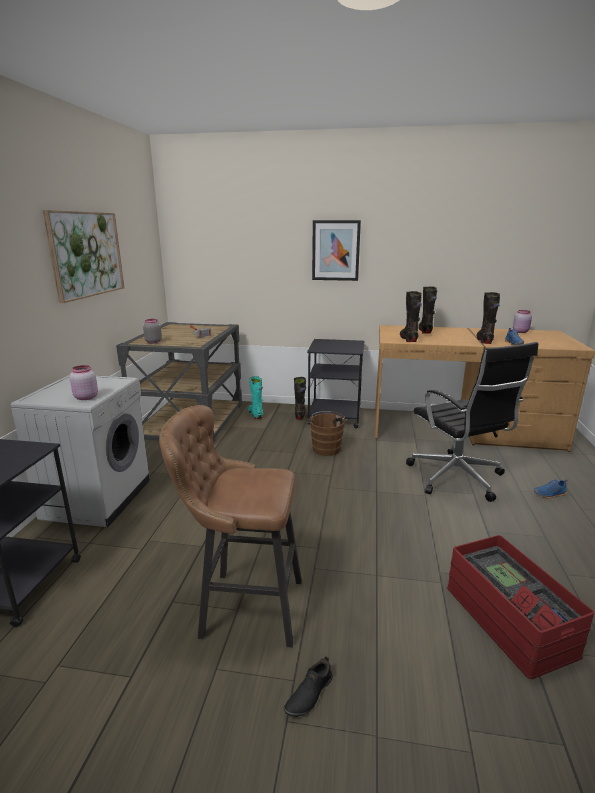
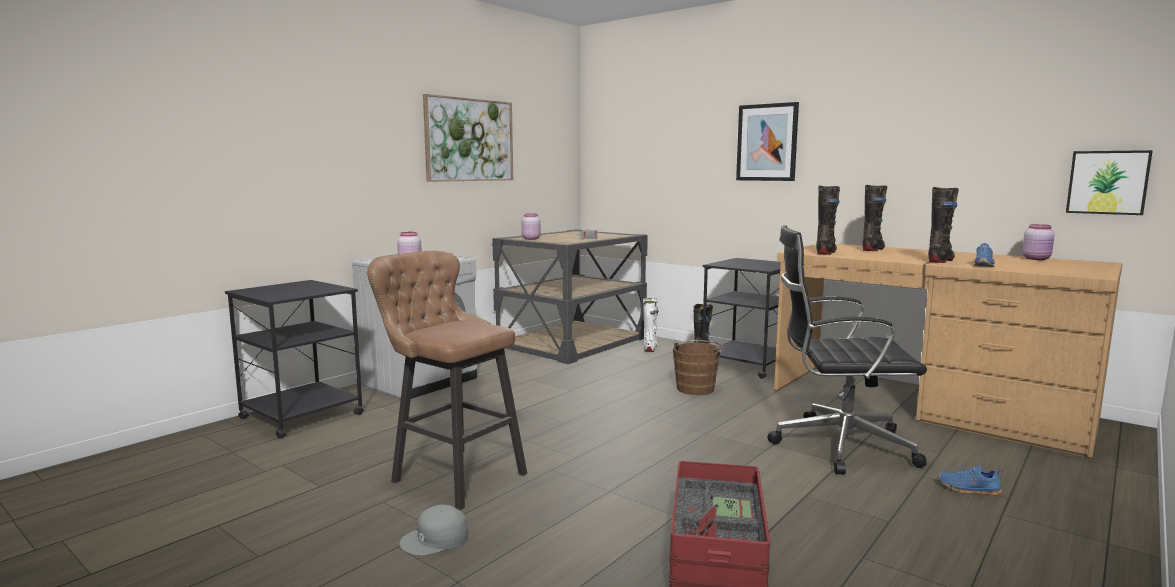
camera: 30 degrees right, 10 degrees down
(153, 342) = (530, 239): grey jar -> pink jar
(255, 414) = (650, 348): turquoise boot -> white boot
(309, 694) = (435, 539): black shoe -> grey cap
(457, 478) = (838, 445): black office chair -> black office chair turned 90 degrees clockwise
(555, 282) = (1107, 182): none -> picture

